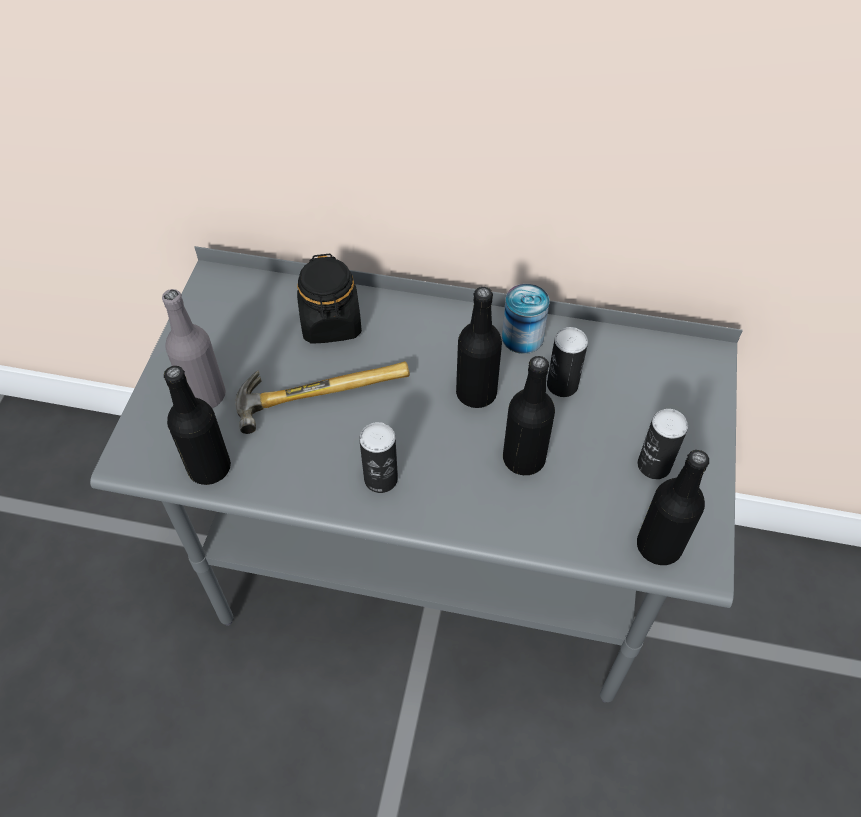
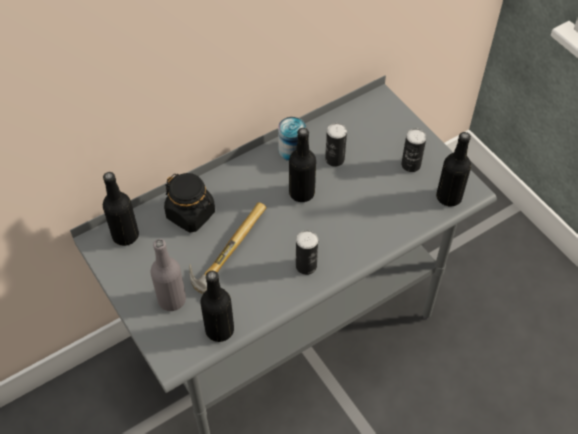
camera: 45 degrees left, 0 degrees up
(523, 459) = (356, 205): black bottle -> black bottle (125, 235)

